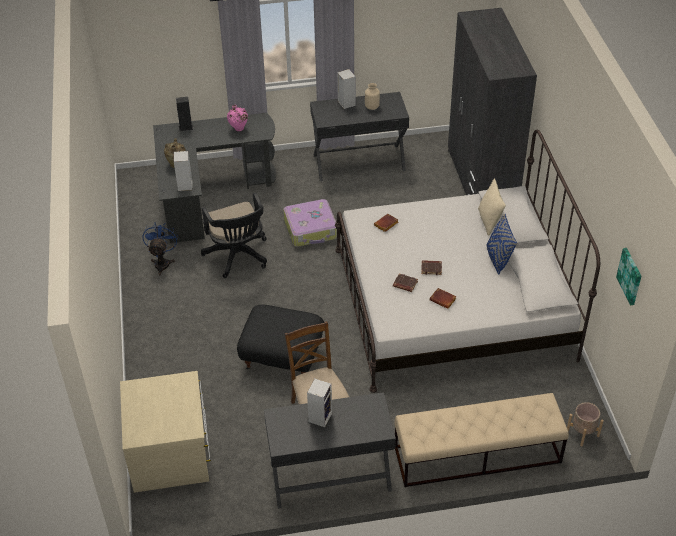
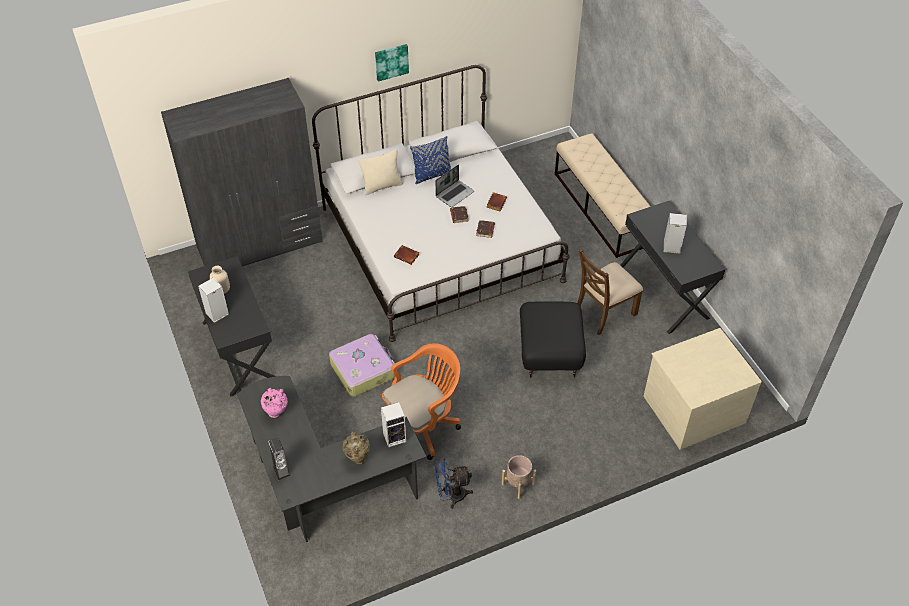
camera: 105 degrees left, 5 degrees up
(238, 257) = (423, 425): black office chair -> orange office chair
(465, 271) = (454, 194): none -> laptop
(583, 433) = (555, 154): beige planter -> beige planter (518, 484)
(630, 276) = (522, 32): picture -> picture (391, 61)

